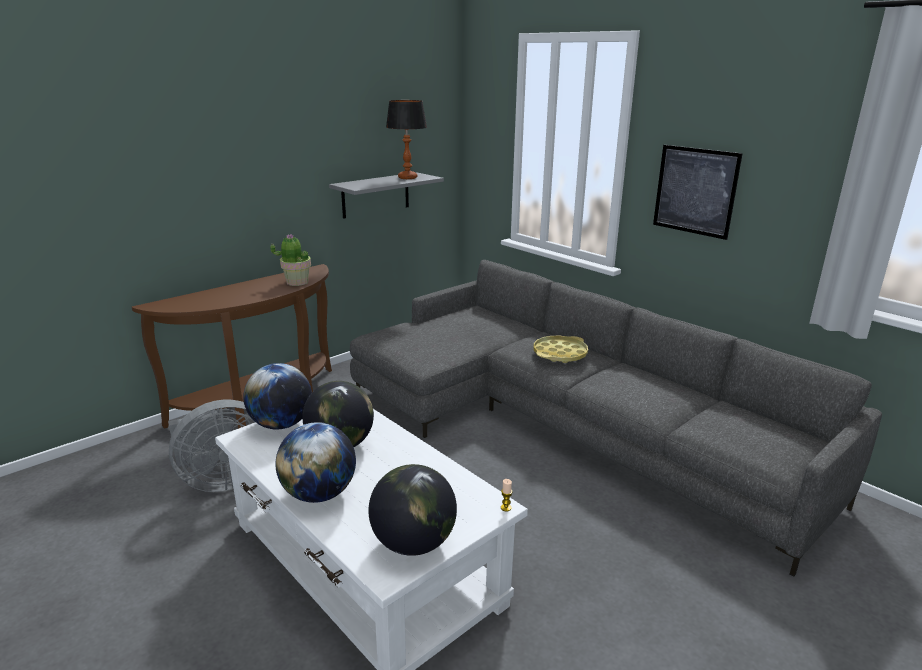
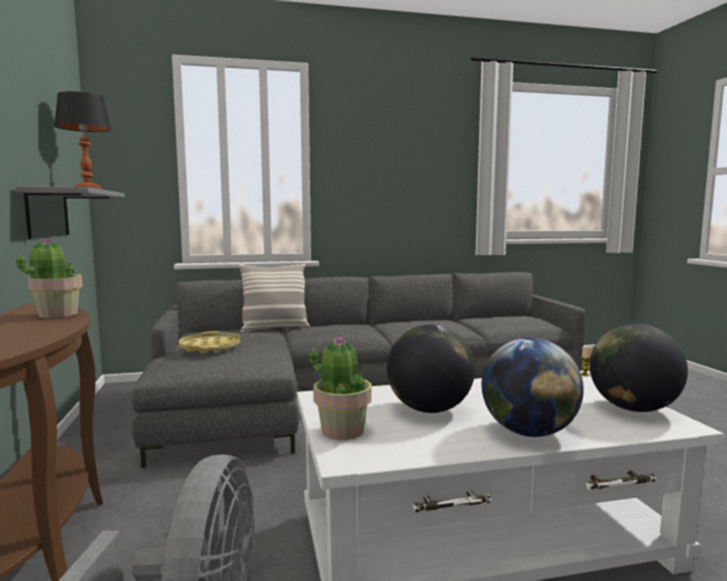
camera: 60 degrees left, 15 degrees down
(281, 424) = (342, 430): globe -> potted plant
(526, 329) = (274, 328): none -> pillow
(560, 354) = (344, 327): yellow tray -> yellow tray (210, 347)
(695, 191) = (375, 184): picture -> none

